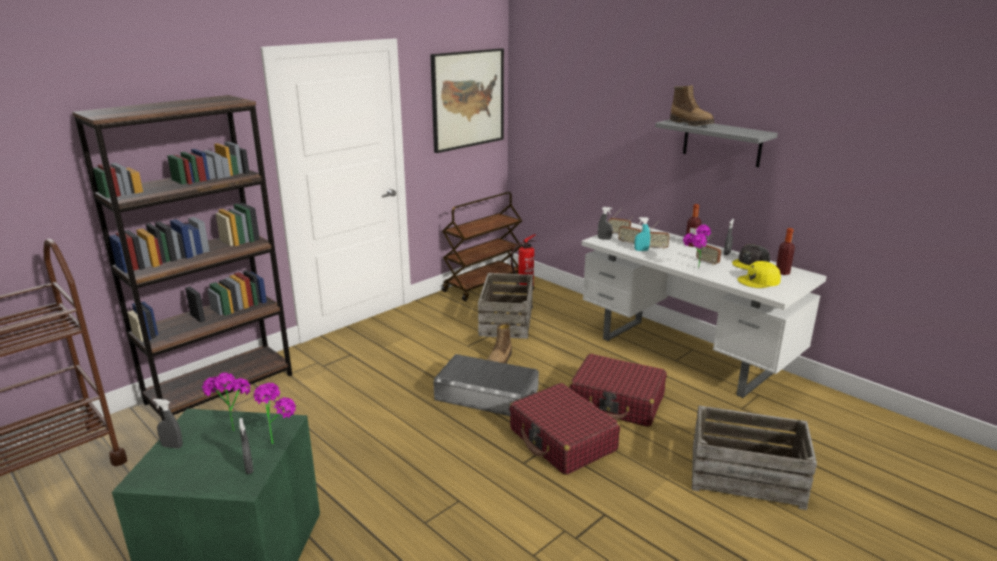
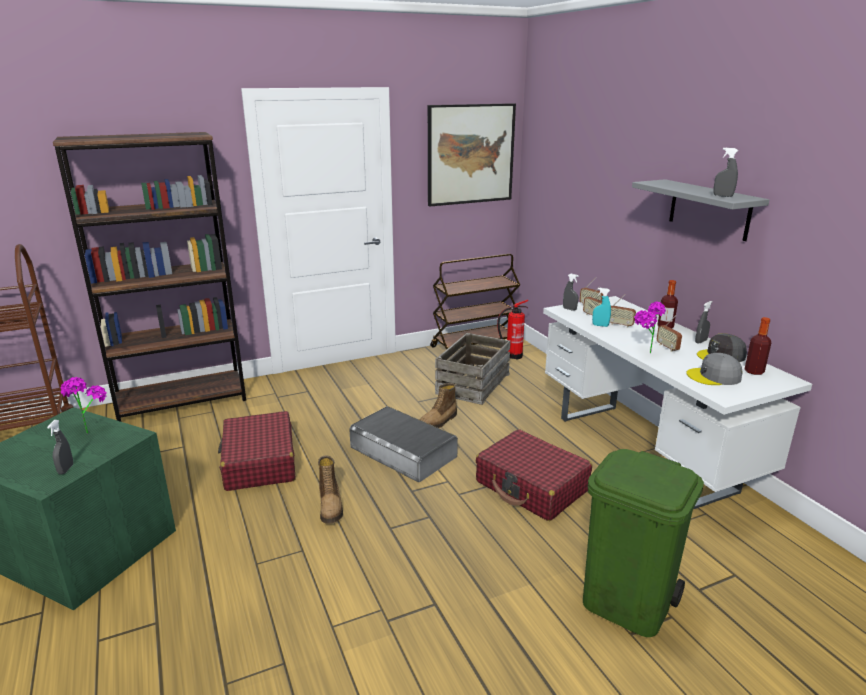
camera: 20 degrees right, 0 degrees up
(172, 446) = (31, 436): grey spray bottle -> grey spray bottle (723, 196)
(279, 439) = (113, 449): potted plant -> none
(562, 440) = (445, 514): red suitcase -> red suitcase (259, 462)
(691, 124) = (673, 185): boot -> boot (331, 506)
(746, 475) = (627, 603): crate -> green trash can
(759, 281) = (714, 376): yellow cap -> grey cap

